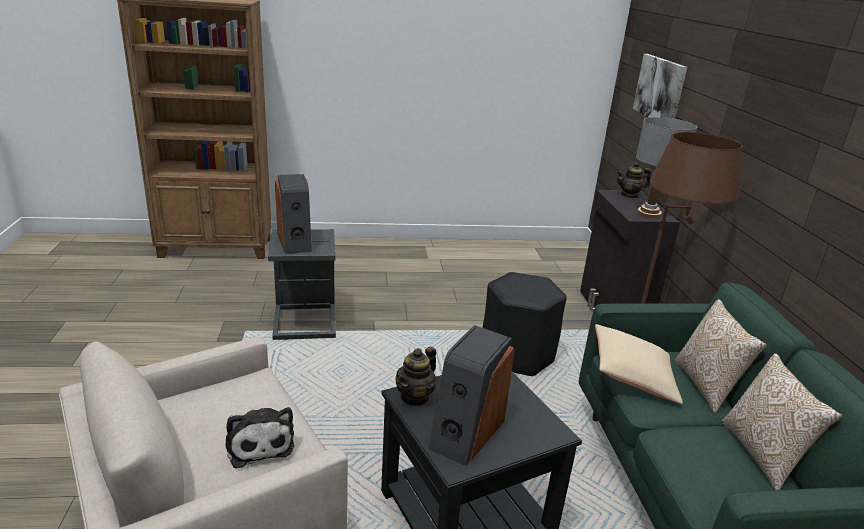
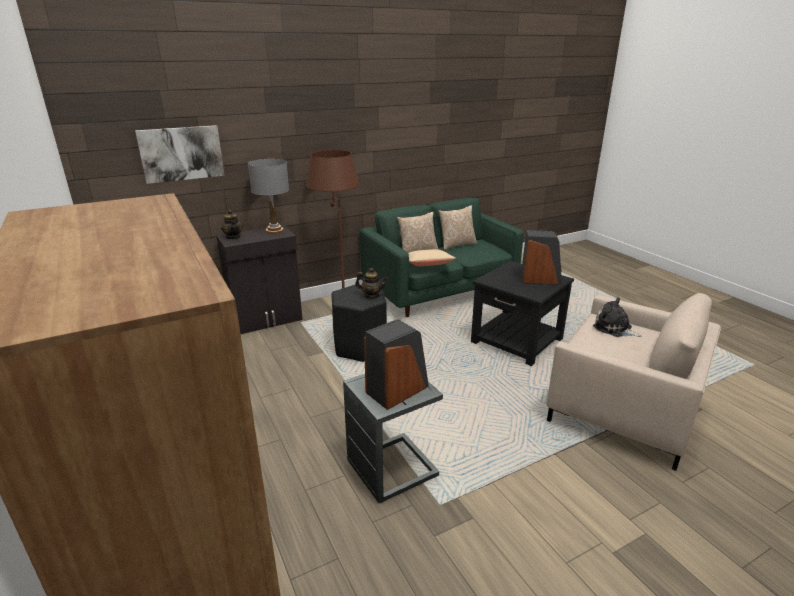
camera: 110 degrees left, 0 degrees up
(259, 443) = (614, 328): plush toy -> plush toy turned 90 degrees counterclockwise
(415, 397) = (534, 293): teapot -> teapot (371, 295)

